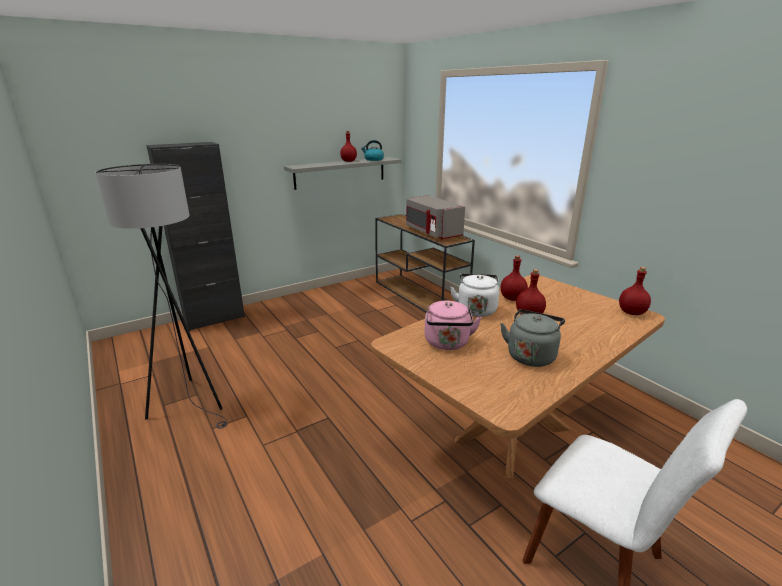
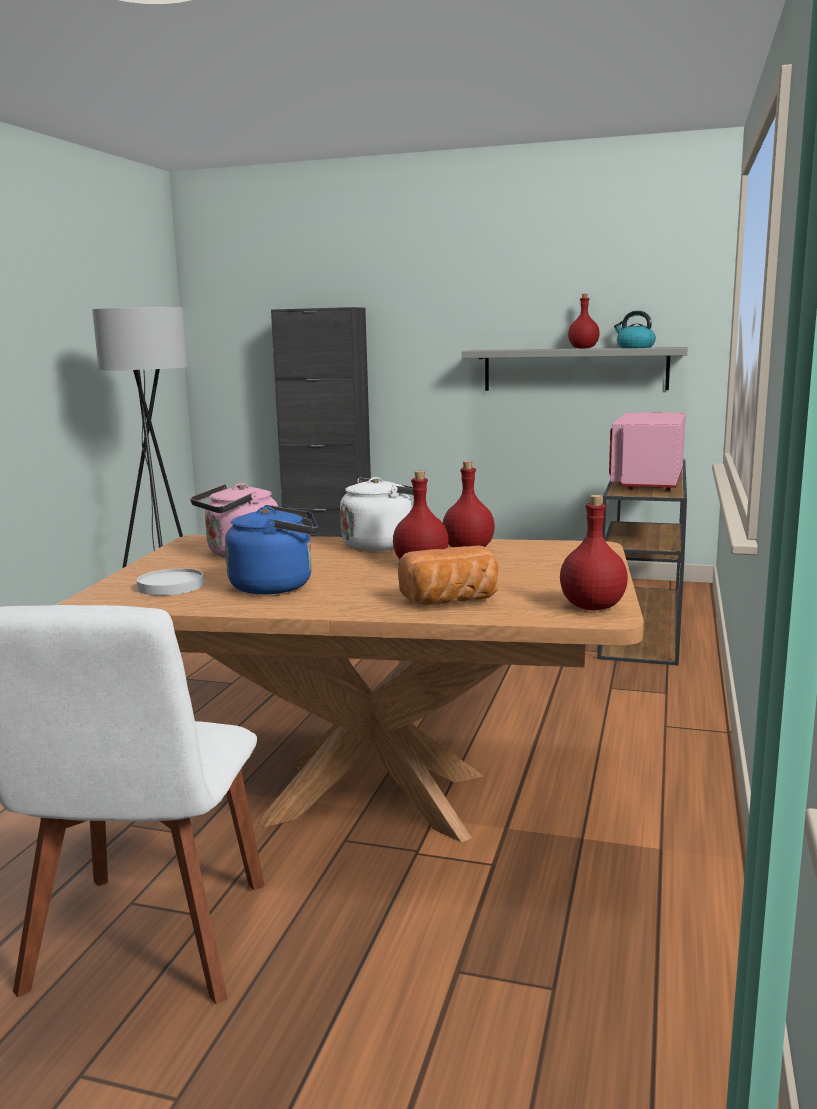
camera: 50 degrees right, 10 degrees down
(432, 232) = (647, 481): grey microwave -> pink microwave
(497, 381) = (171, 586): none -> white plate
(531, 355) = (277, 586): grey kettle -> blue kettle
(600, 331) = (452, 601): none -> bread

